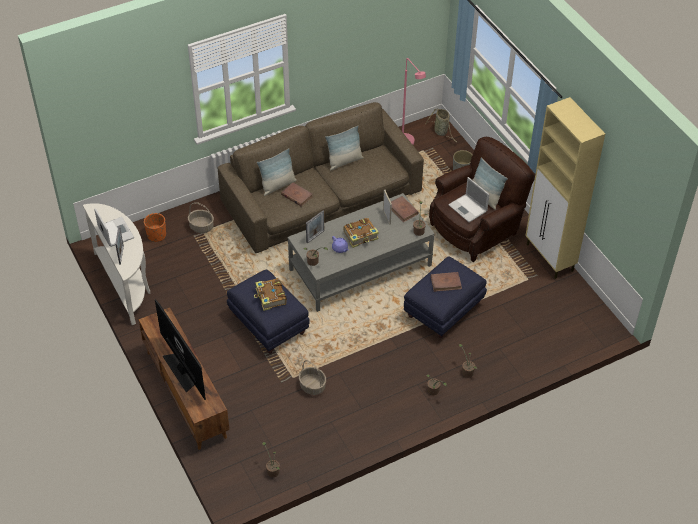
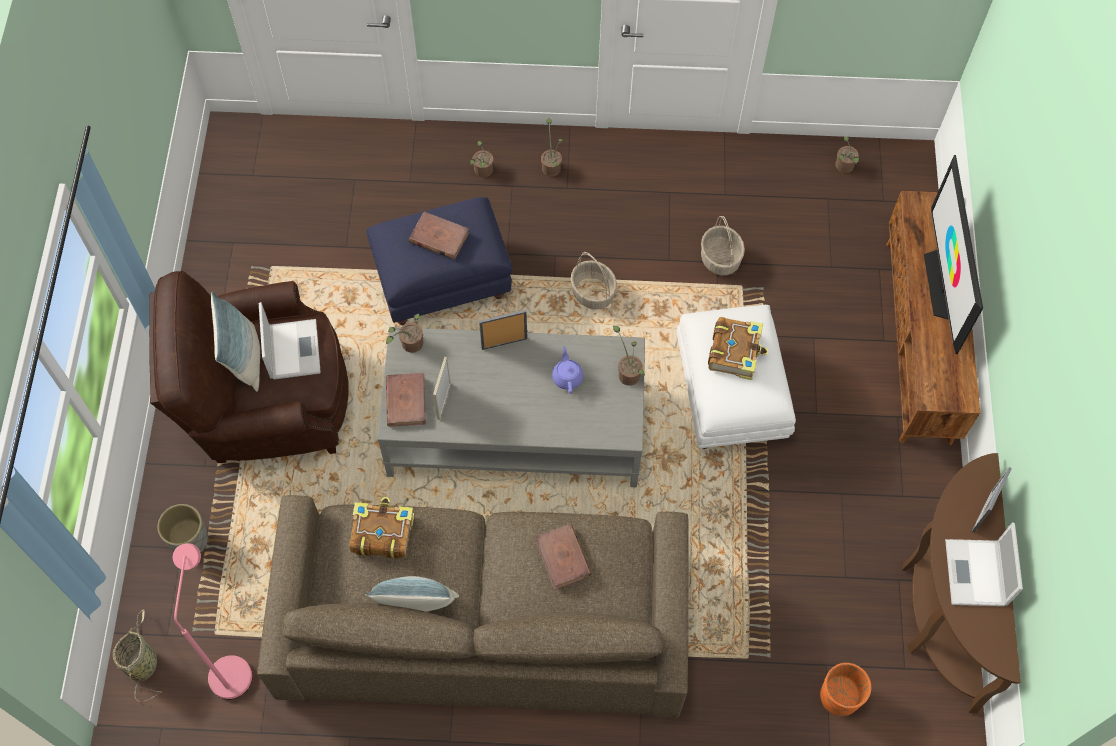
camera: 150 degrees left, 15 degrees up
(126, 284) = (938, 608): white console table -> brown console table
(202, 227) = (744, 671): basket -> basket (592, 293)
(268, 324) = (730, 397): blue ottoman -> white ottoman
(278, 185) = (580, 611): pillow -> none
(315, 236) = (594, 424): picture frame -> picture frame (504, 343)
(361, 236) = (514, 384): book -> book (381, 533)
(550, 258) = (204, 285): beige cabinet -> none

